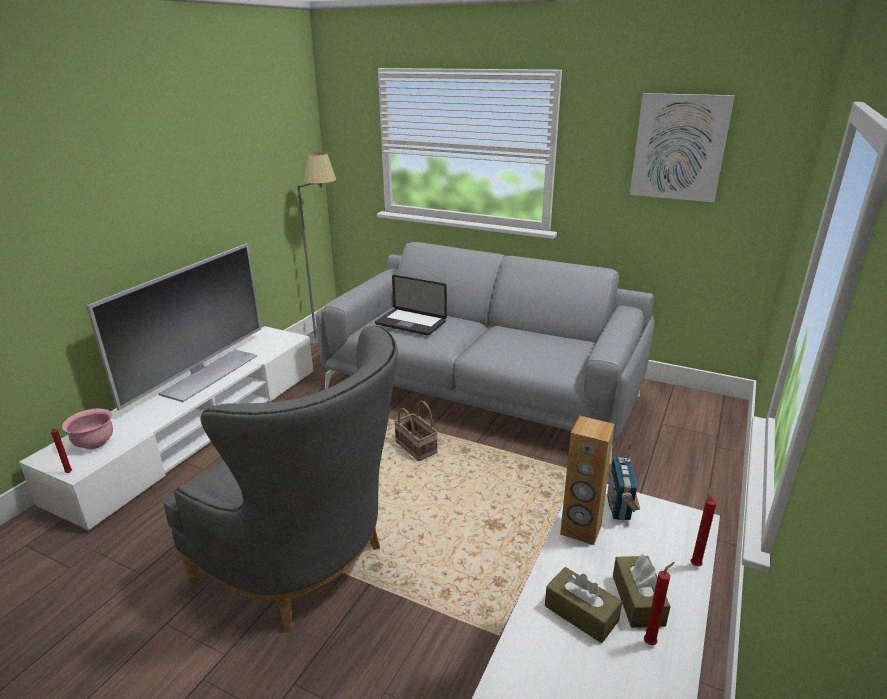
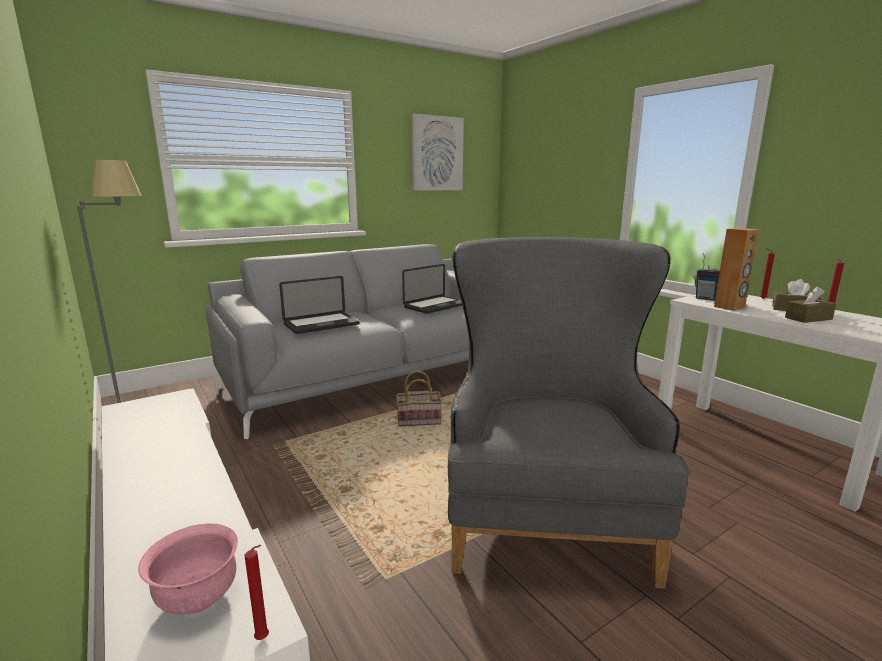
camera: 60 degrees left, 10 degrees down
(208, 374) = (158, 461): television -> none
(308, 568) = (546, 514): grey armchair -> grey armchair turned 60 degrees counterclockwise
(535, 347) = (435, 306): none -> laptop

